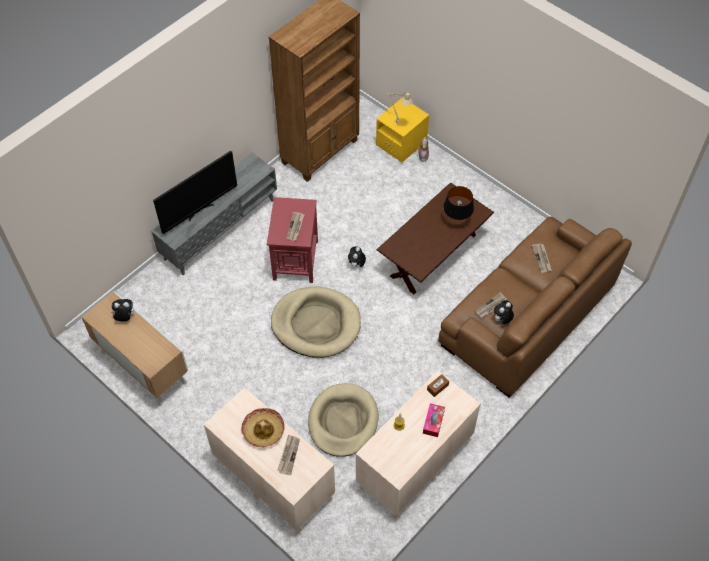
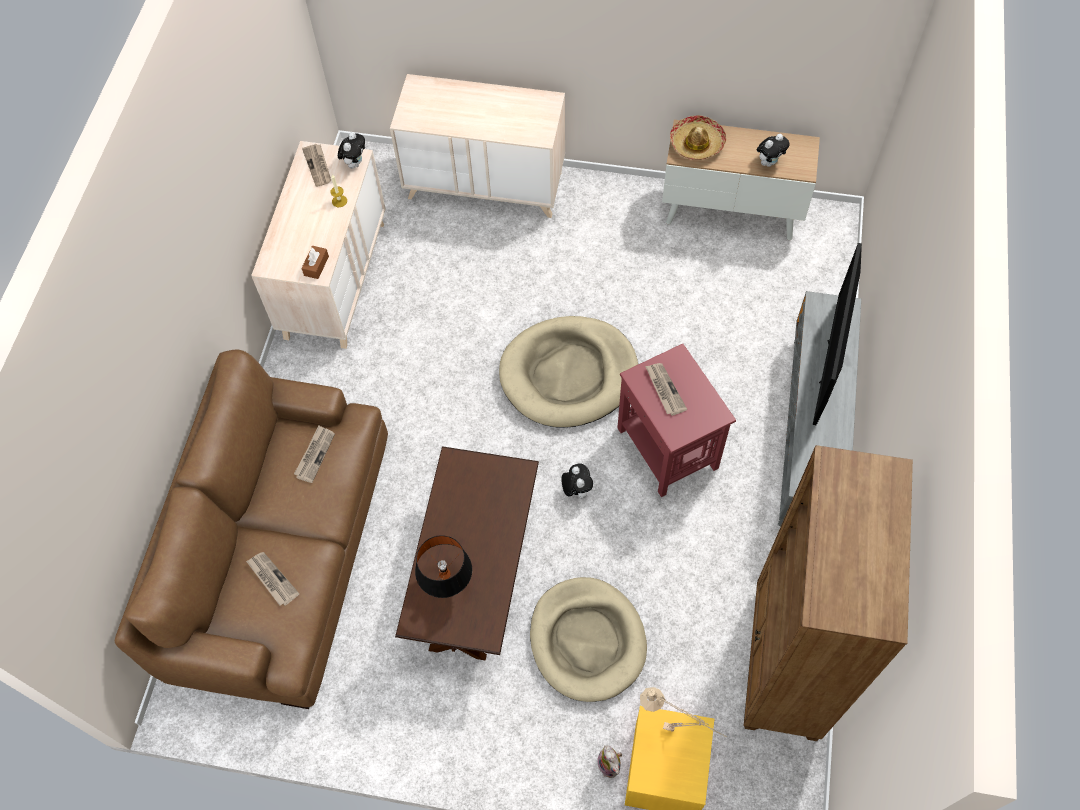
camera: 150 degrees right, 5 degrees up
(263, 430) = (493, 119): hat -> hat (697, 143)
(288, 455) = (446, 111): newspaper -> newspaper (318, 166)
(343, 421) = (449, 279): beige dog bed -> beige dog bed (587, 640)
(433, 422) = (299, 225): tissue box -> none
(502, 320) = (289, 443): plush toy -> plush toy (355, 163)

